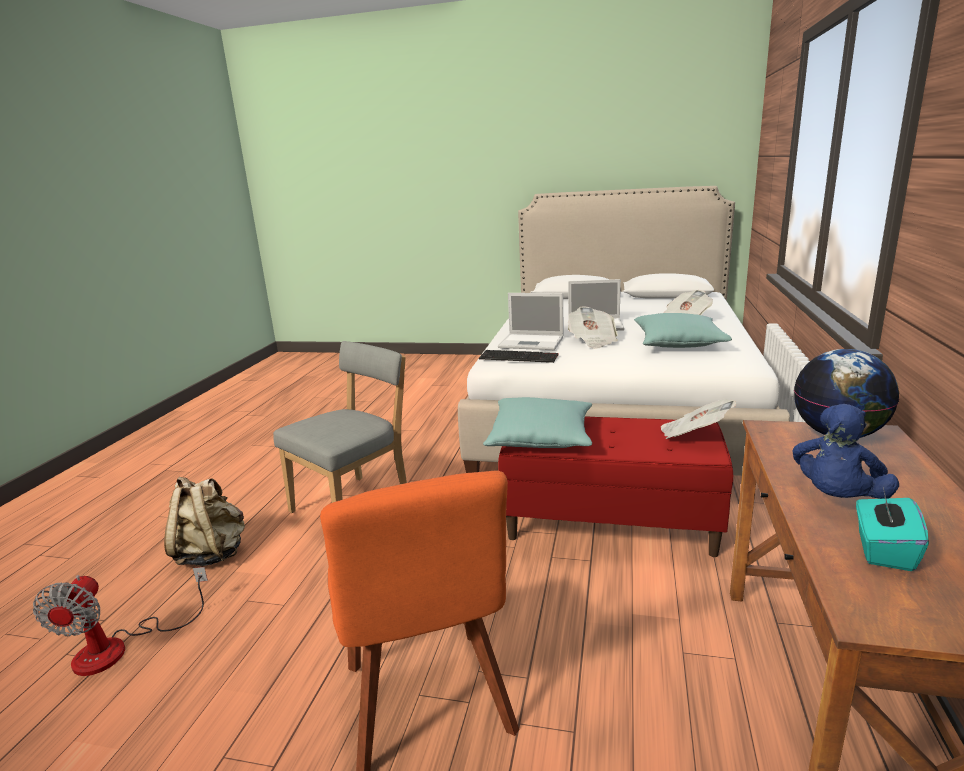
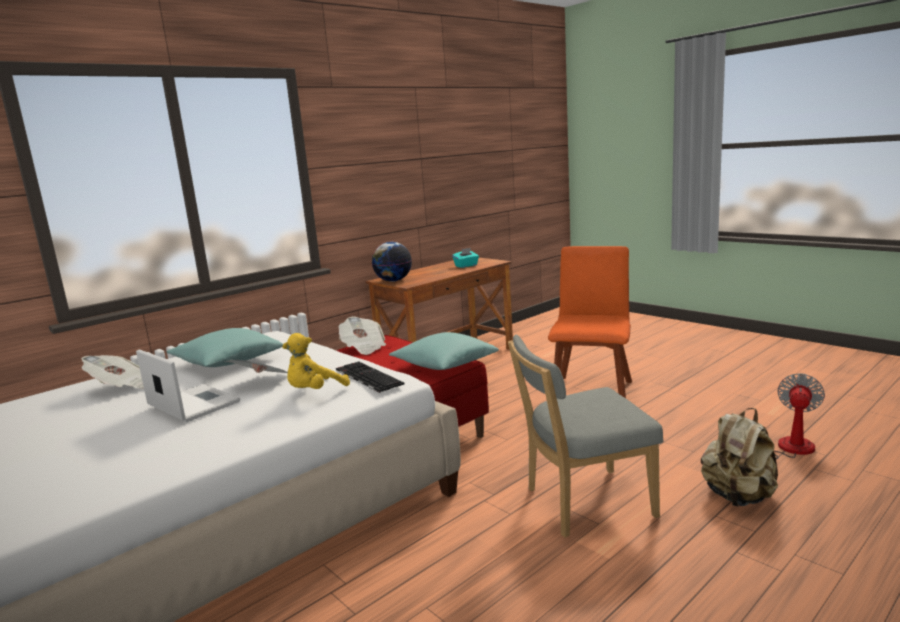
camera: 145 degrees left, 5 degrees down
(532, 342) = (314, 391): laptop -> yellow plush toy
(836, 498) = (447, 272): blue plush toy -> none

